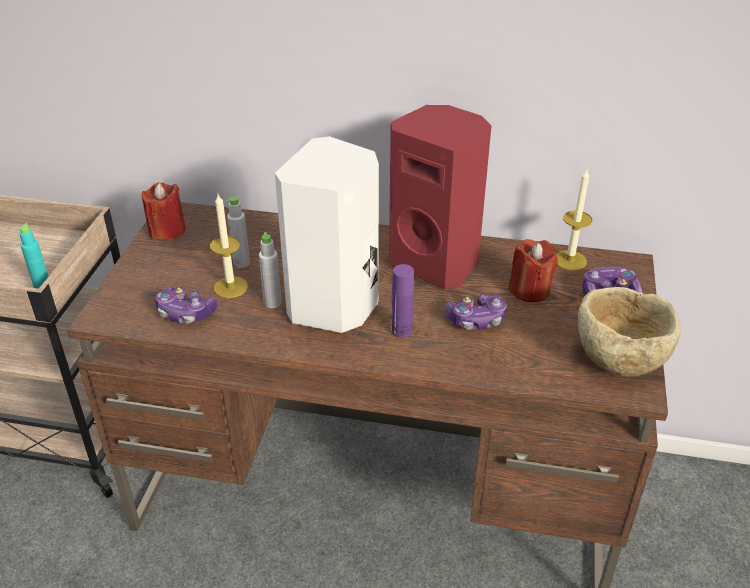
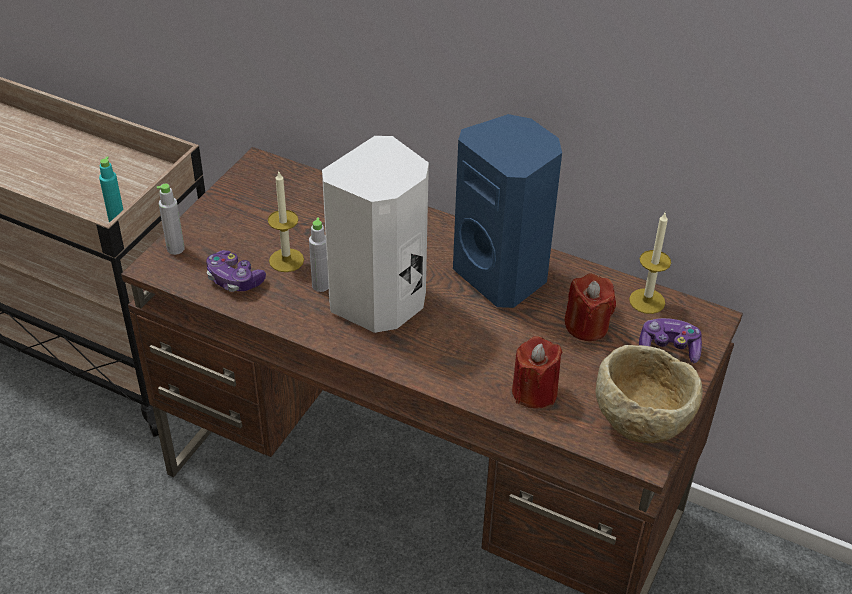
camera: 15 degrees right, 5 degrees up
(167, 230) = (246, 184): red candle -> red candle (534, 392)
(241, 263) = (306, 235): grey bottle -> grey bottle (175, 249)
(401, 330) = (435, 342): purple bottle -> none
(436, 263) = (503, 275): red speaker -> blue speaker
(476, 320) = (515, 347): game controller -> none

